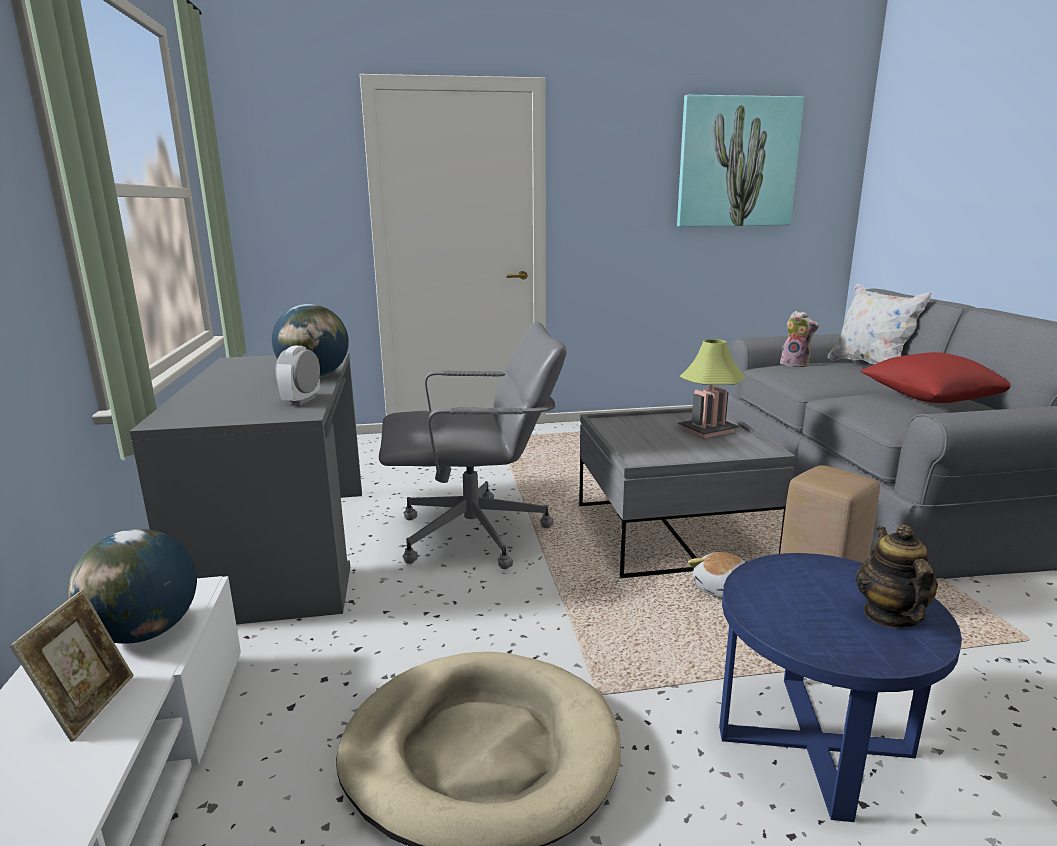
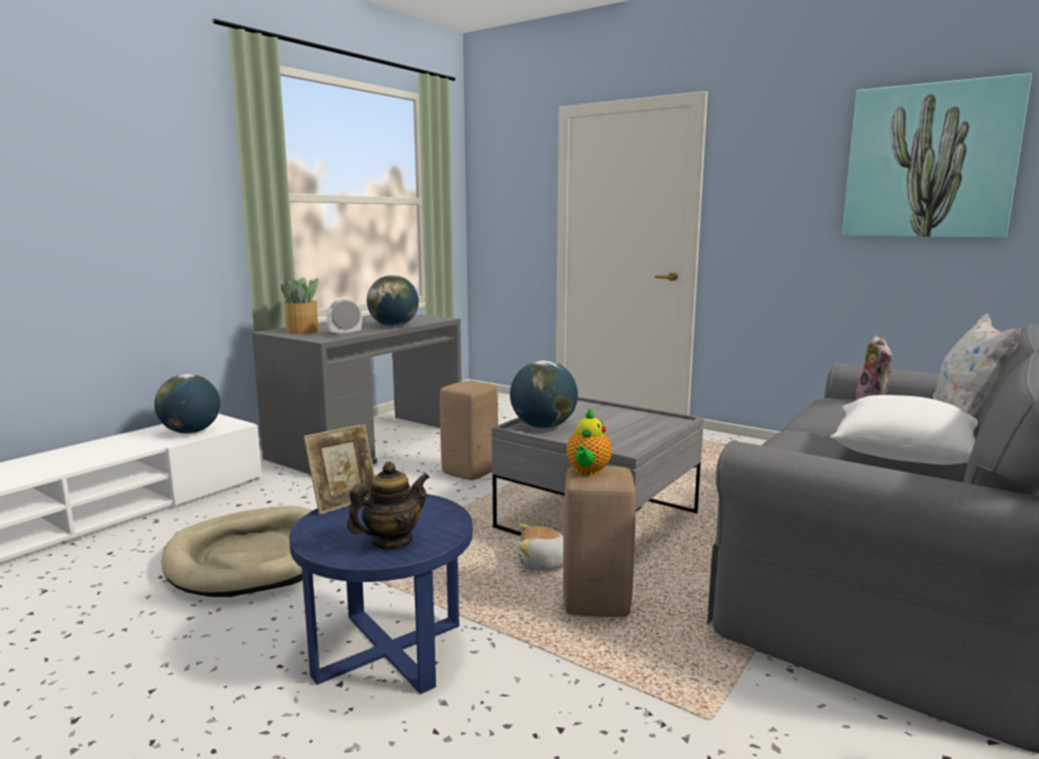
camera: 45 degrees right, 5 degrees down
(88, 706) = (130, 445): picture frame -> picture frame (344, 502)
(215, 410) = (303, 331): none -> potted plant
(475, 535) = (470, 473): grey office chair -> beige stool
(648, 452) = (543, 427): none -> globe
(708, 430) = (636, 428): table lamp -> none
(827, 478) = (587, 471): none -> teapot
(930, 399) = (901, 455): red pillow -> white pillow

